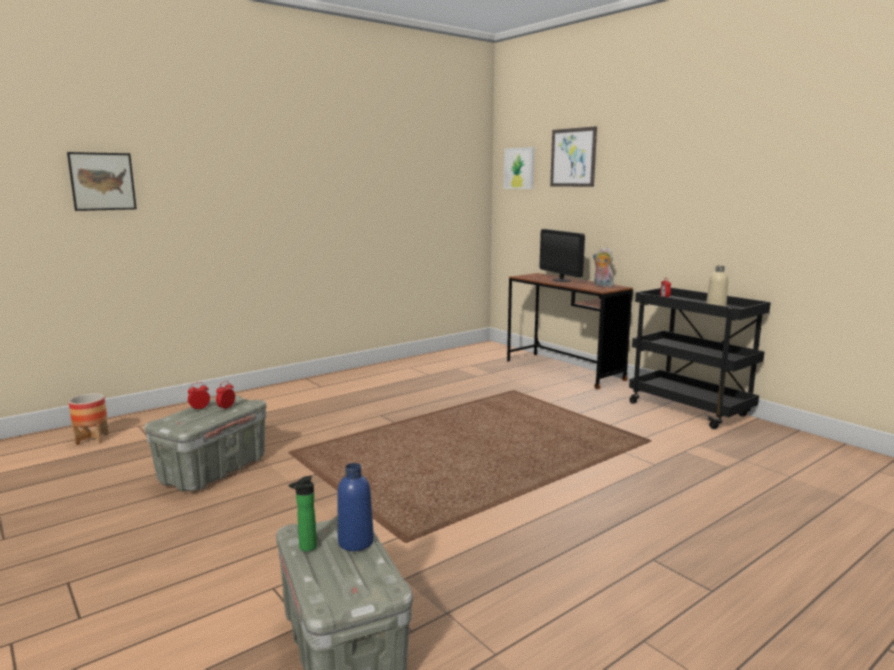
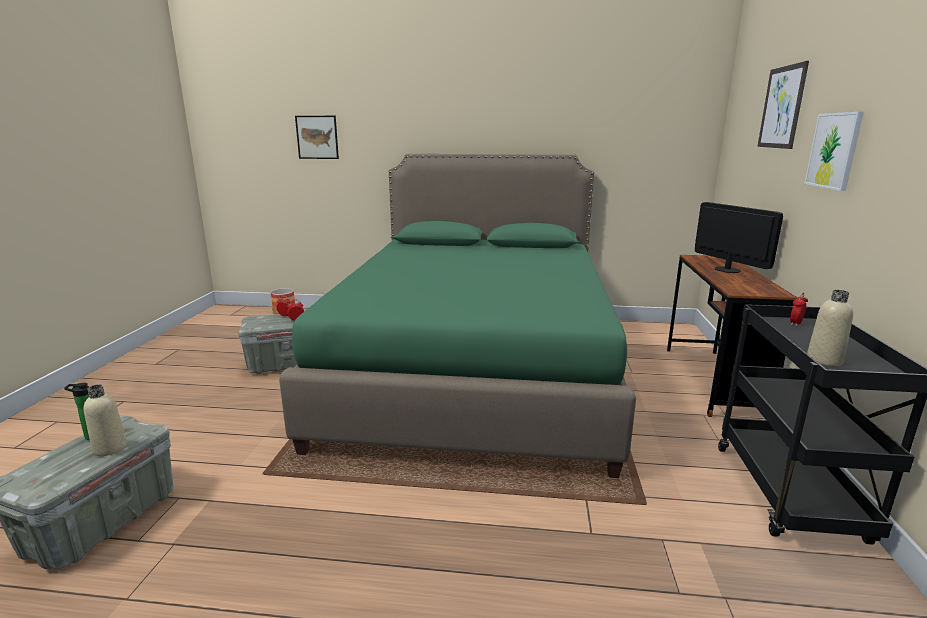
camera: 45 degrees right, 5 degrees up
(356, 542) = (110, 448): blue bottle -> beige bottle
(406, 413) = (474, 370): none -> green bed
(519, 168) = (740, 122): picture -> picture (833, 150)
(561, 280) = (727, 270): monitor -> monitor turned 135 degrees clockwise
(602, 286) = (756, 287): plush toy -> none

